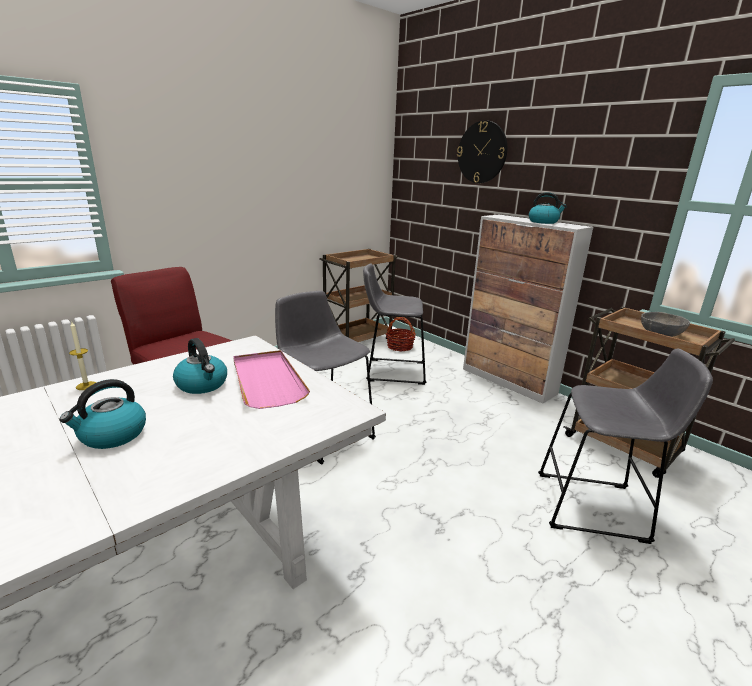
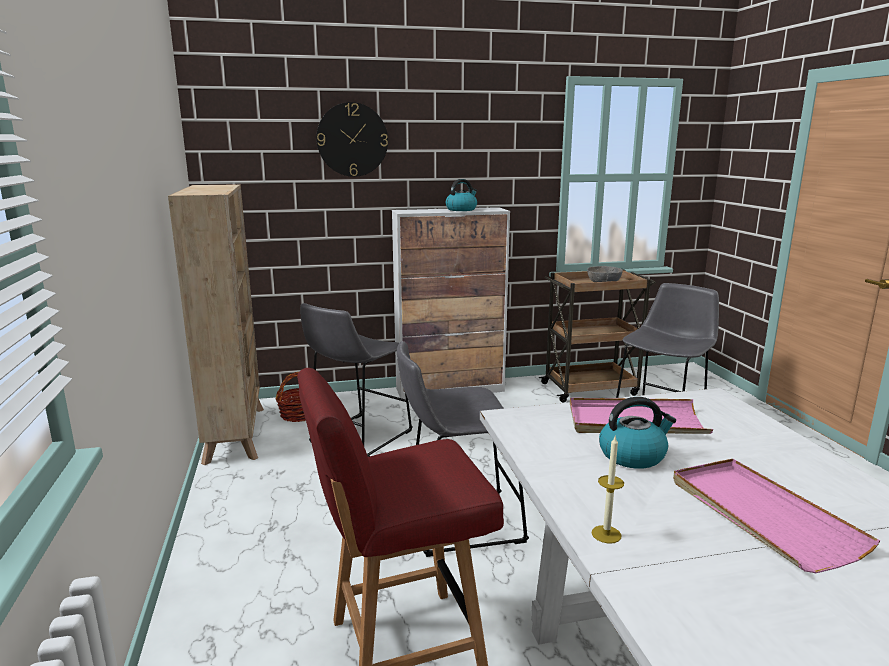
camera: 60 degrees left, 5 degrees down
(112, 435) = (761, 516): kettle -> pink tray
(357, 339) = (235, 434): brown cart -> beige bookcase

